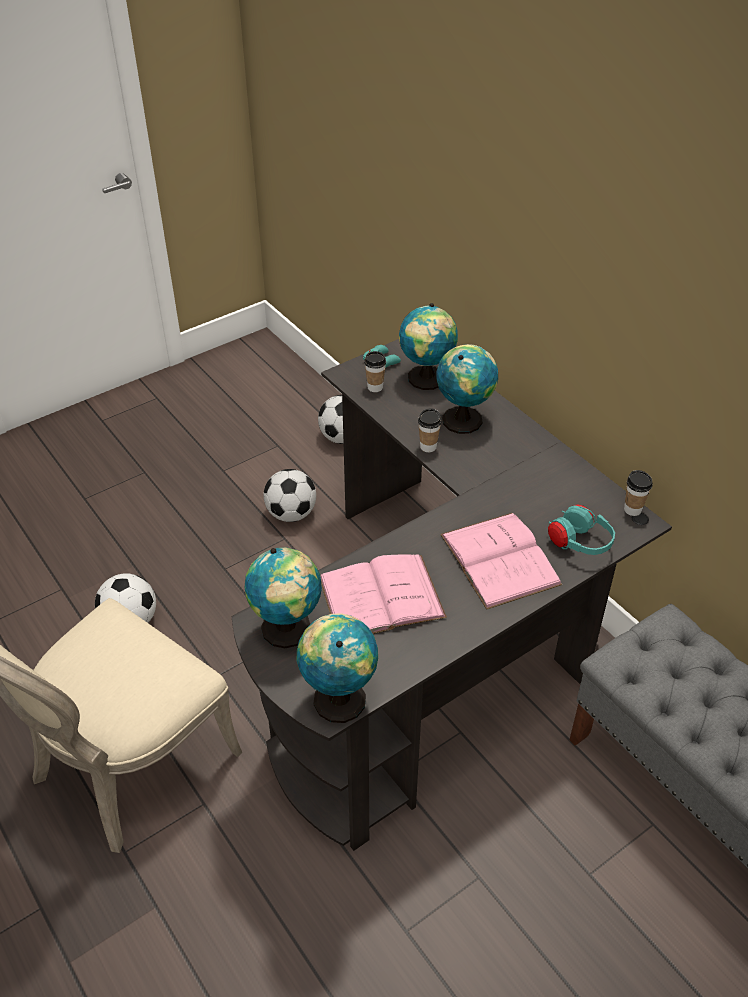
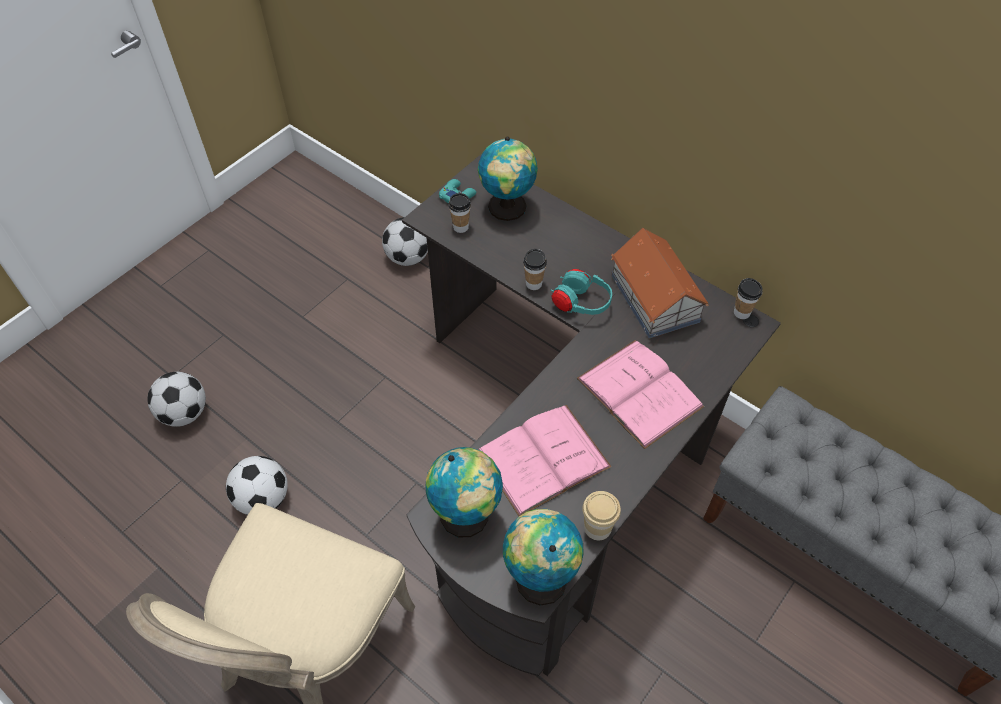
camera: 15 degrees left, 10 degrees up
(291, 513) = (384, 349): football -> football (185, 413)
(413, 667) = (597, 527): none -> cup
(463, 419) = (557, 246): globe -> none
(545, 481) = (654, 299): none -> toy house
(579, 544) = (705, 359): turquoise headphones -> turquoise headphones (580, 304)

